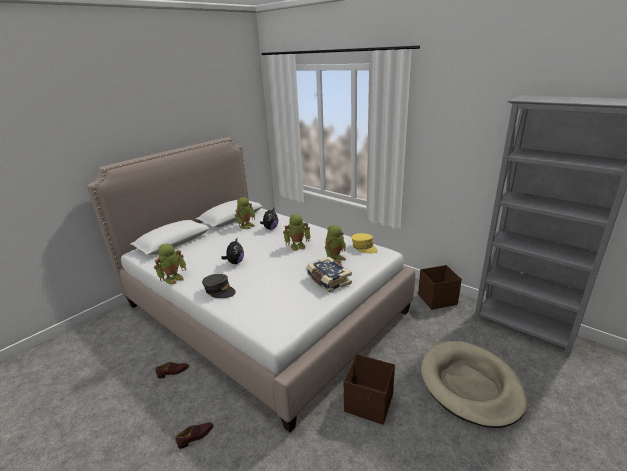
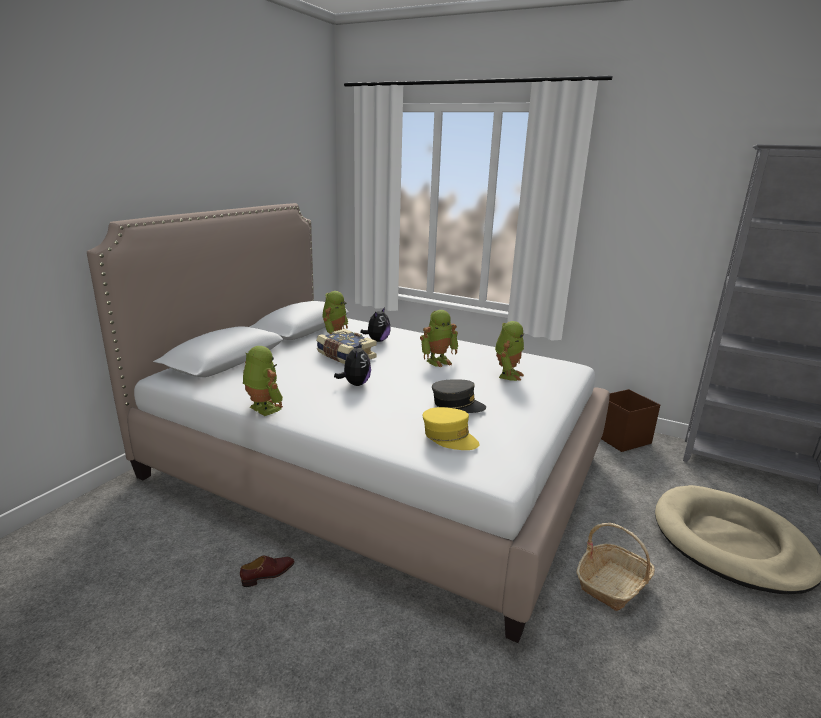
camera: 15 degrees left, 5 degrees down
(173, 278) = (262, 409): toy robot -> toy robot turned 75 degrees counterclockwise
(196, 437) = (362, 674): brown shoe -> none
(219, 291) = (358, 422): grey cap -> grey cap (457, 404)
(328, 281) = (520, 401): book -> book (345, 356)
(364, 247) = (537, 360): yellow cap -> yellow cap (449, 437)
(369, 404) = (613, 584): brown storage box -> basket

